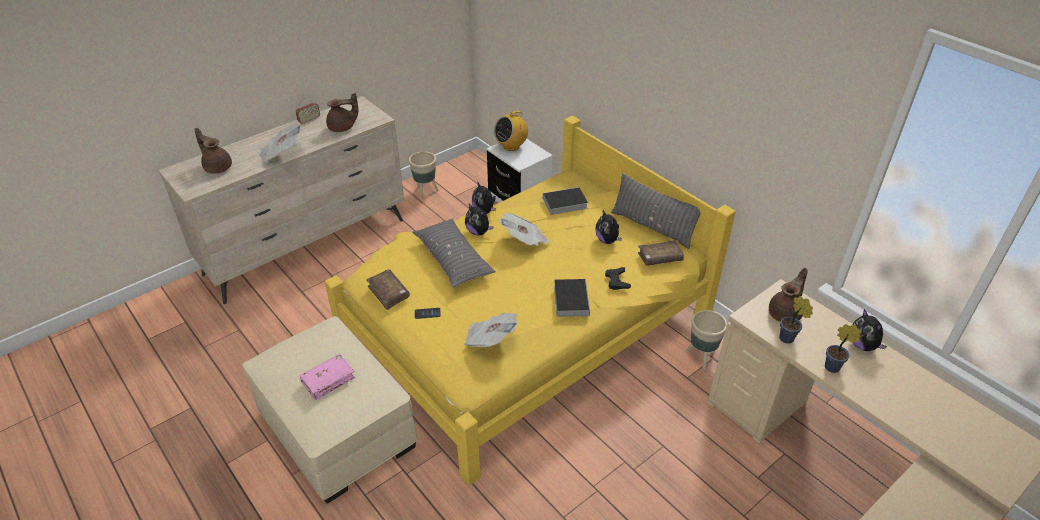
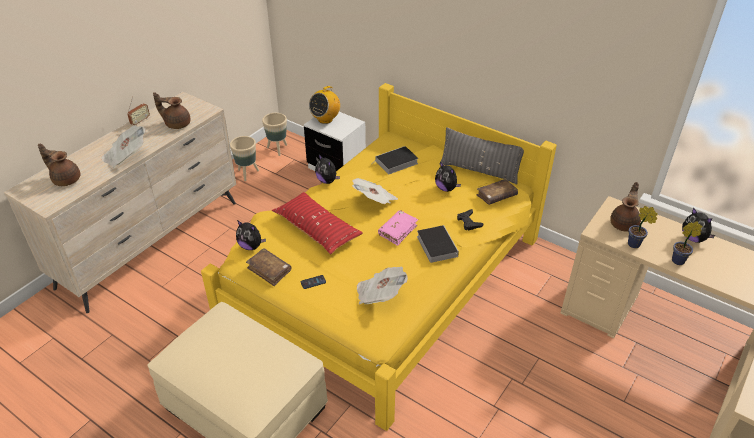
camera: 15 degrees left, 0 degrees up
(328, 380) = (242, 362): pink book -> pink book (398, 231)
(343, 128) = (177, 124): brown teapot -> brown teapot turned 135 degrees counterclockwise
(453, 260) = (317, 229): grey pillow -> red pillow
(478, 232) = (330, 200): plush toy -> plush toy (251, 246)
(701, 357) = (541, 276): beige planter -> beige planter (277, 149)

